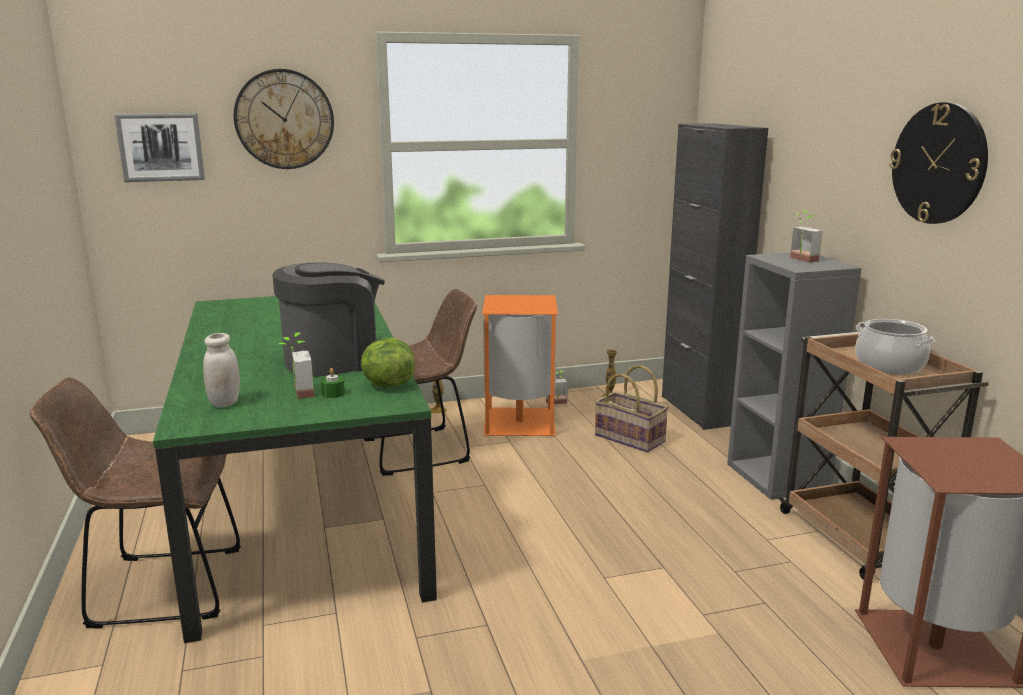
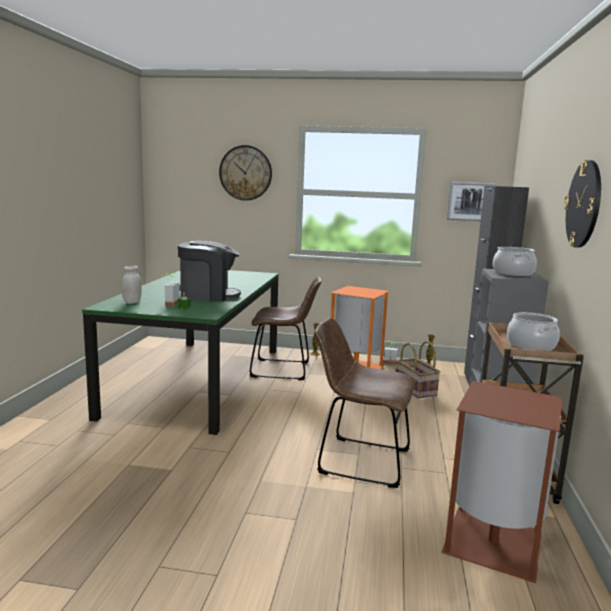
camera: 25 degrees right, 5 degrees down
(158, 588) = (101, 397): brown chair -> brown chair (359, 460)
(161, 147) = (183, 184): picture -> picture (470, 201)
(387, 385) = (214, 308): lettuce -> none
(800, 260) = (513, 273): potted plant -> cooking pot

